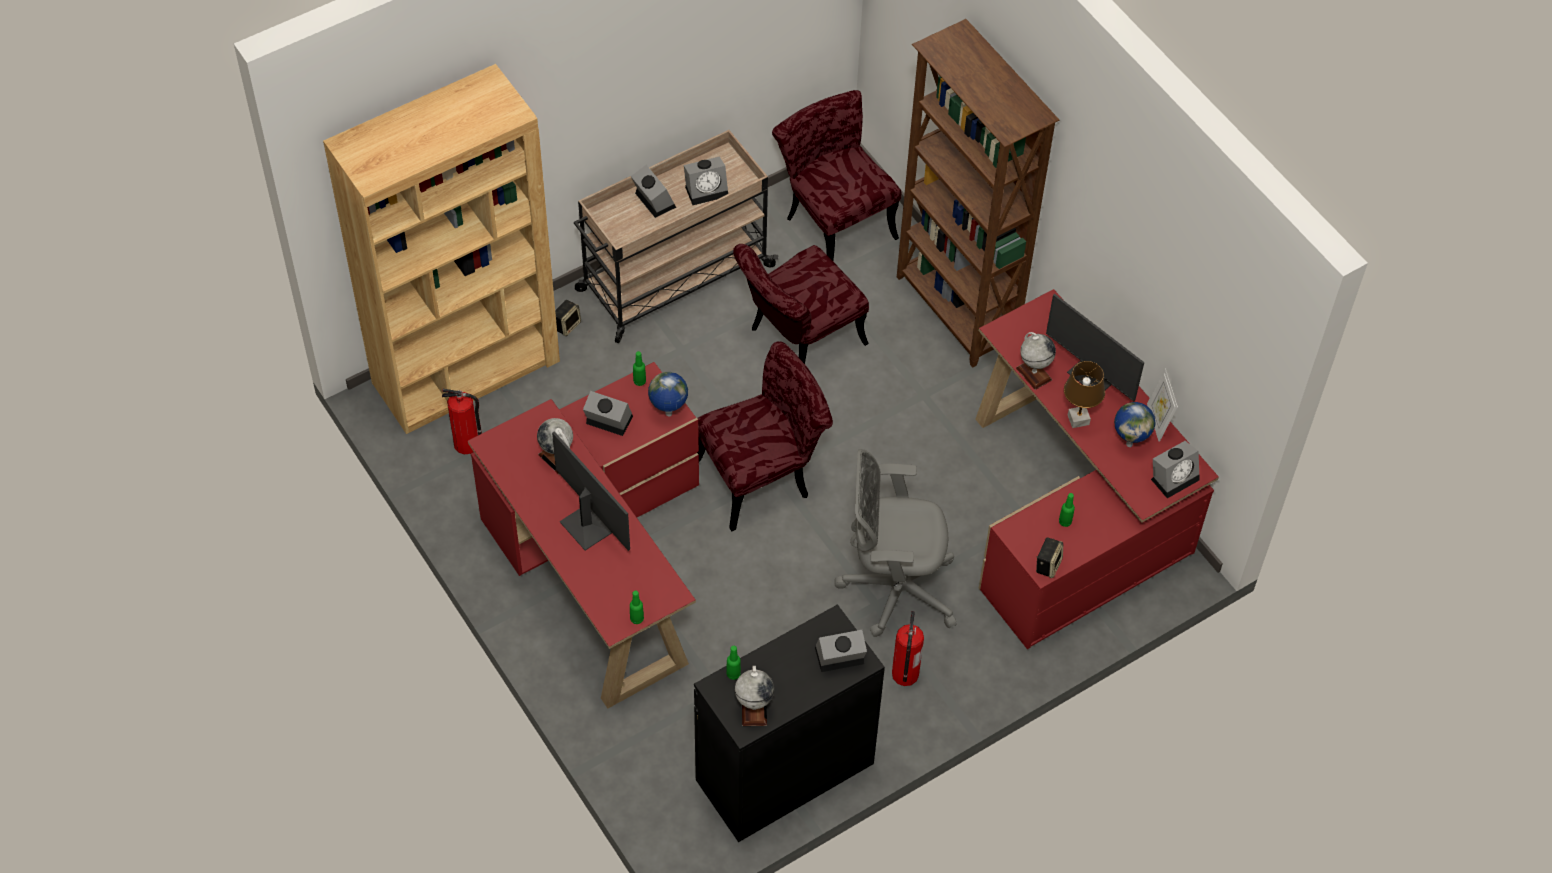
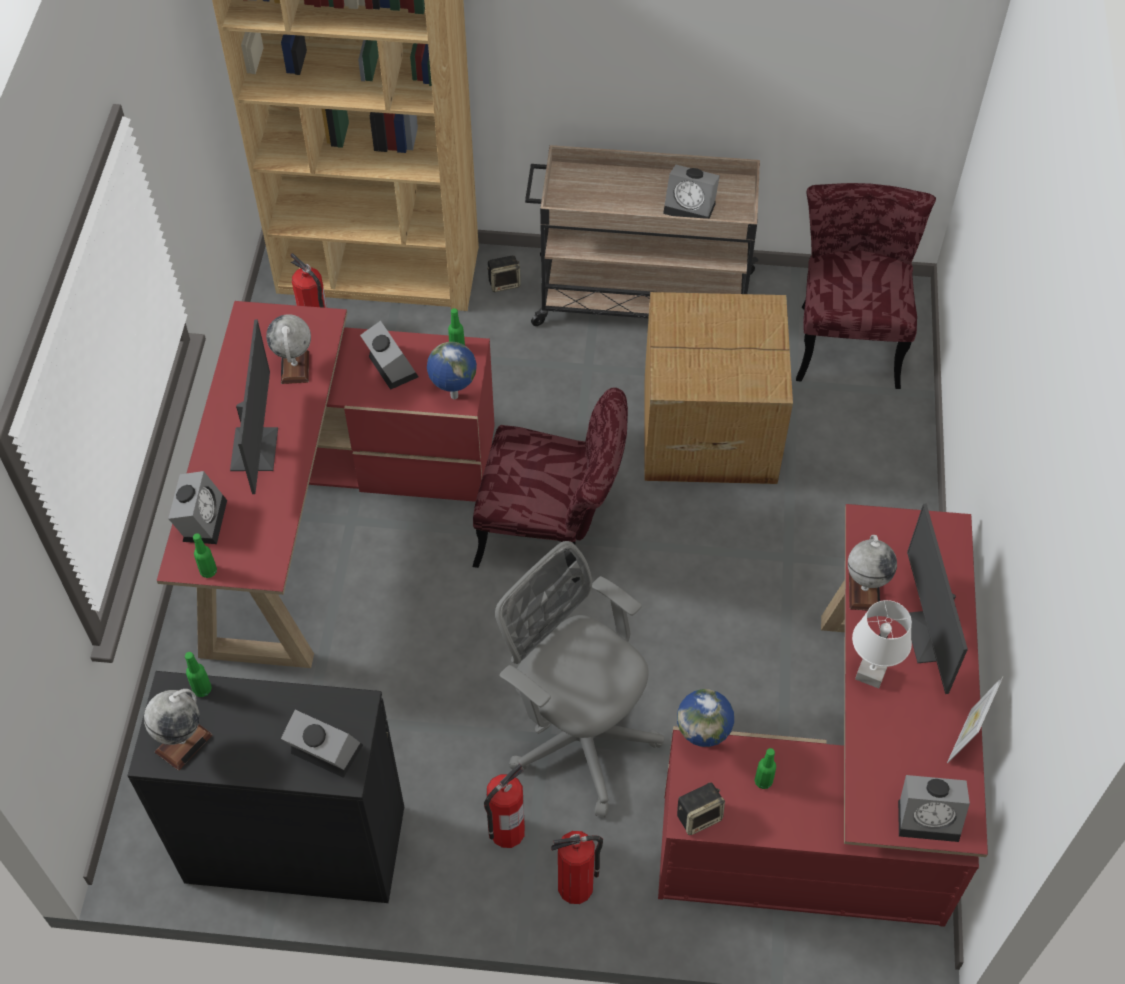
camera: 40 degrees right, 0 degrees up
(652, 200) = (628, 188): alarm clock -> alarm clock (202, 519)
(798, 341) = (707, 427): red chair -> cardboard box
(956, 311) = (897, 495): brown bookcase -> none
(974, 676) = (576, 886): none -> fire extinguisher
(1078, 419) = (871, 674): brown table lamp -> white table lamp
(1129, 443) = (909, 741): globe -> globe (702, 741)

